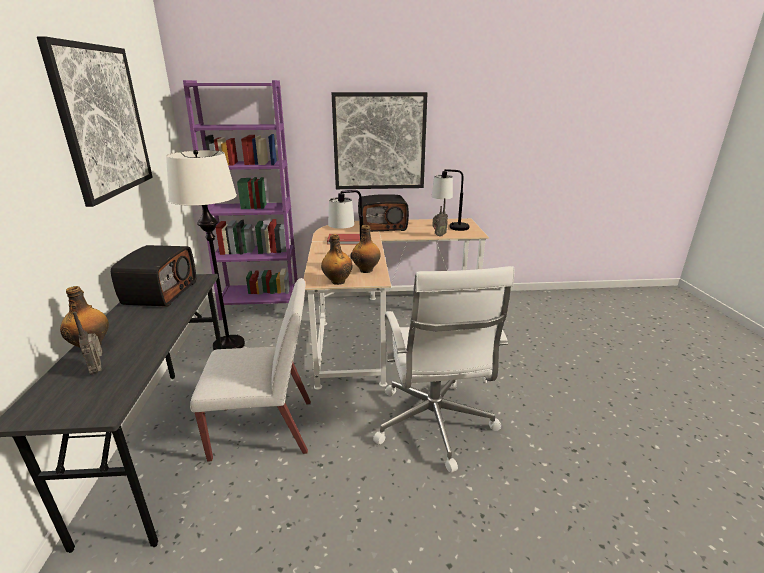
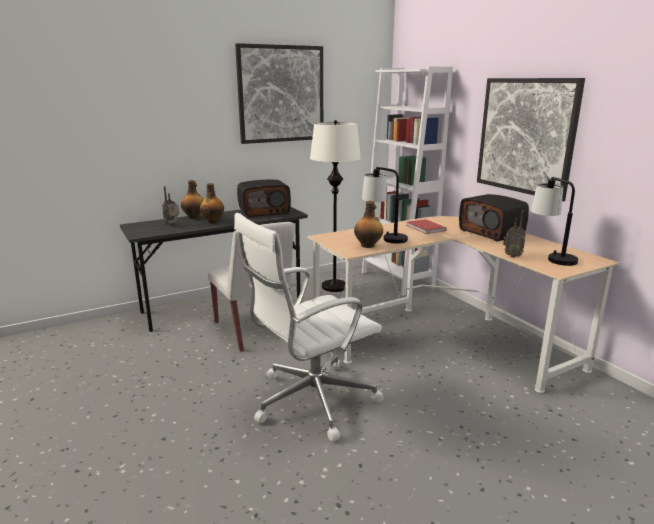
camera: 65 degrees right, 5 degrees down
(261, 308) = (397, 280): purple bookcase -> white bookcase
(337, 281) = (332, 242): bottle -> bottle (213, 221)

